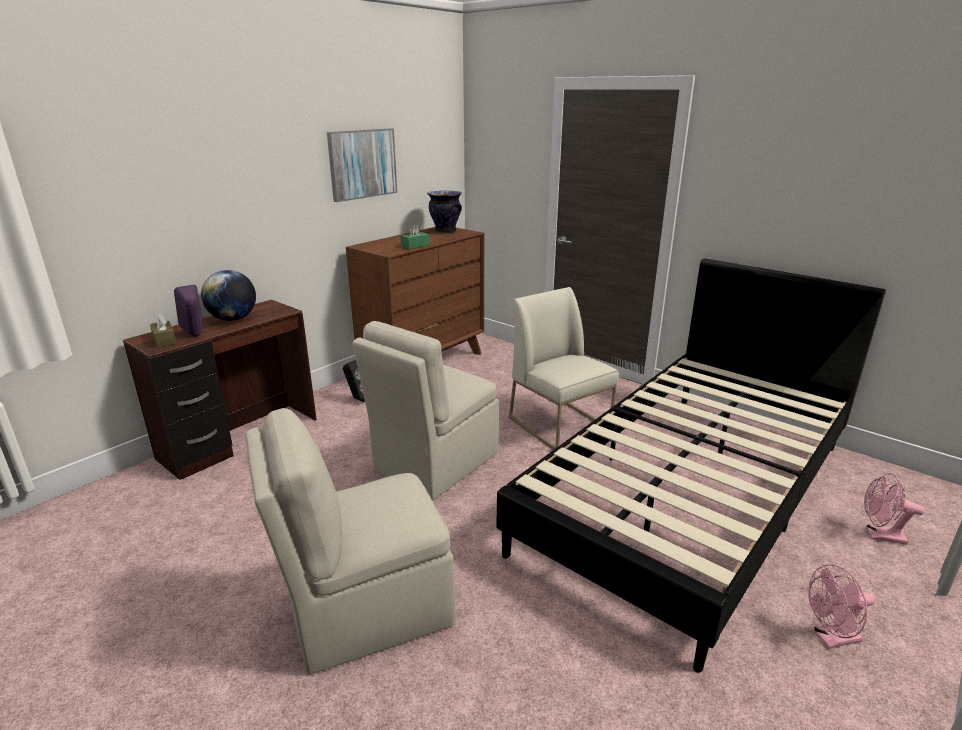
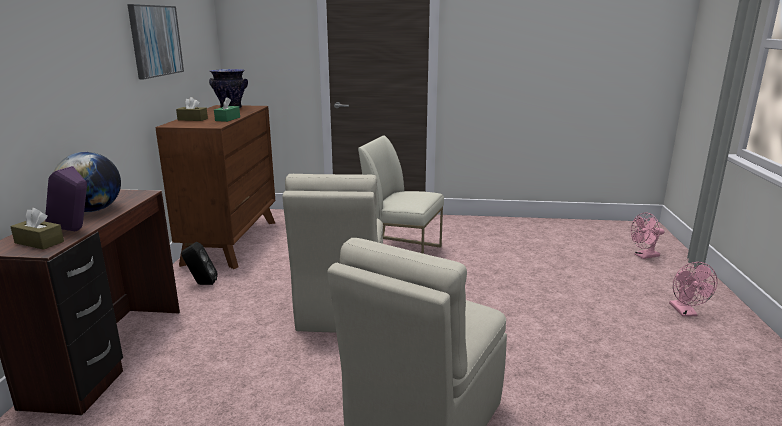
camera: 35 degrees left, 5 degrees down
(388, 241) = (192, 119): none -> brown tissue box
(690, 494) = (534, 268): black bed -> none
(831, 638) = (685, 312): pink fan -> pink fan turned 45 degrees counterclockwise

